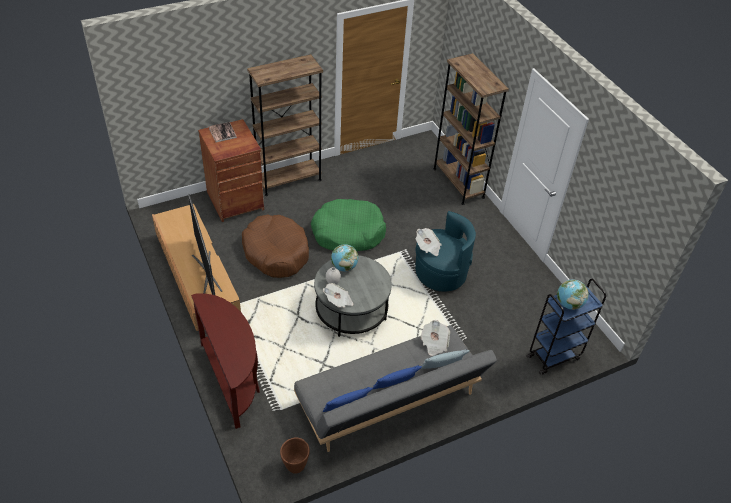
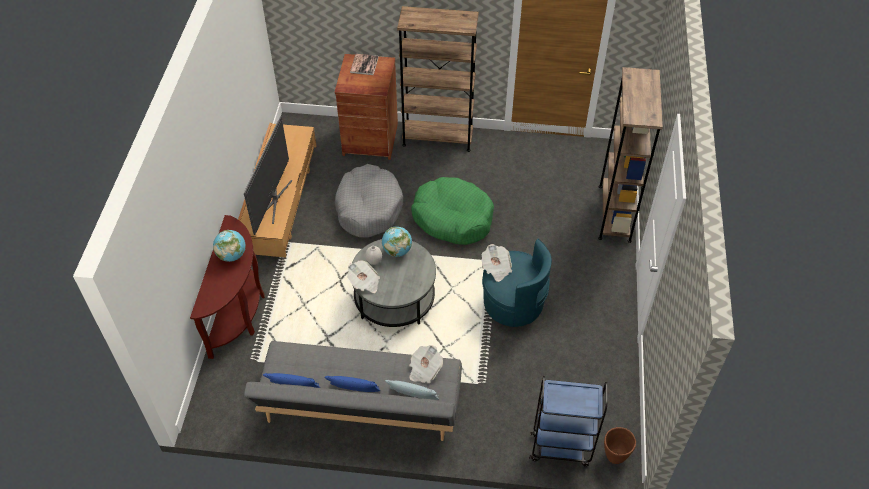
camera: 35 degrees right, 5 degrees up
(276, 252) = (368, 208): brown dog bed -> grey dog bed
(295, 466) = (231, 419): brown planter -> brown planter (615, 456)
(569, 304) = (565, 397): globe -> globe (232, 255)

